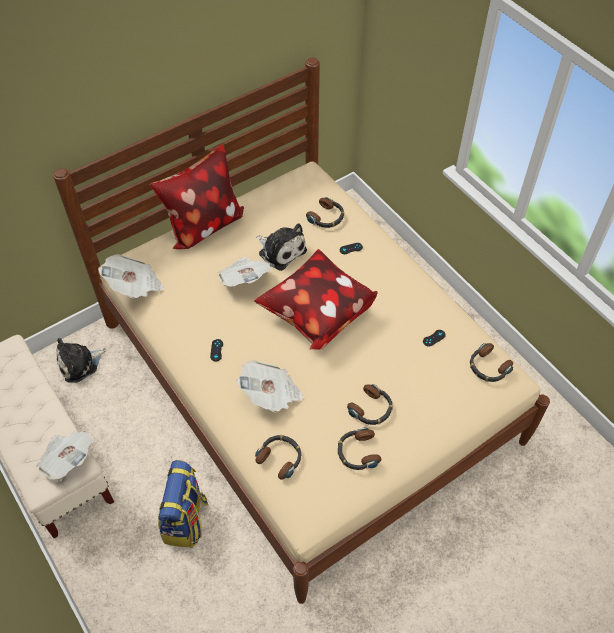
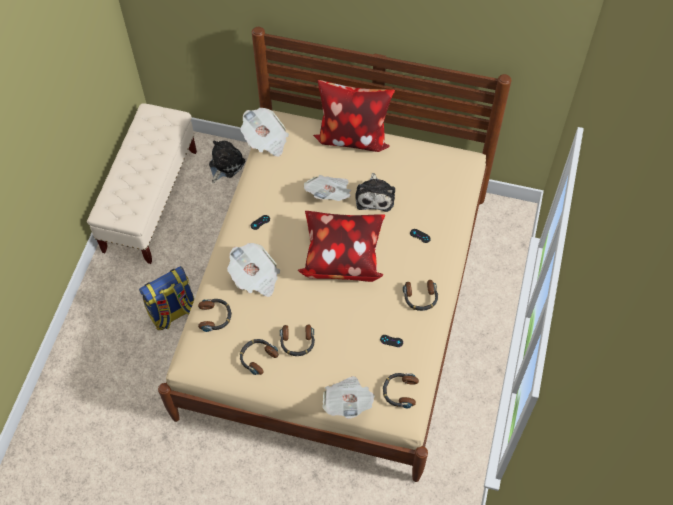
camera: 50 degrees right, 5 degrees up
(68, 459) = (130, 211): newspaper -> newspaper (348, 402)
(80, 364) = (225, 164): plush toy -> plush toy turned 105 degrees clockwise
(326, 217) = (433, 201): headphones -> headphones (420, 298)

